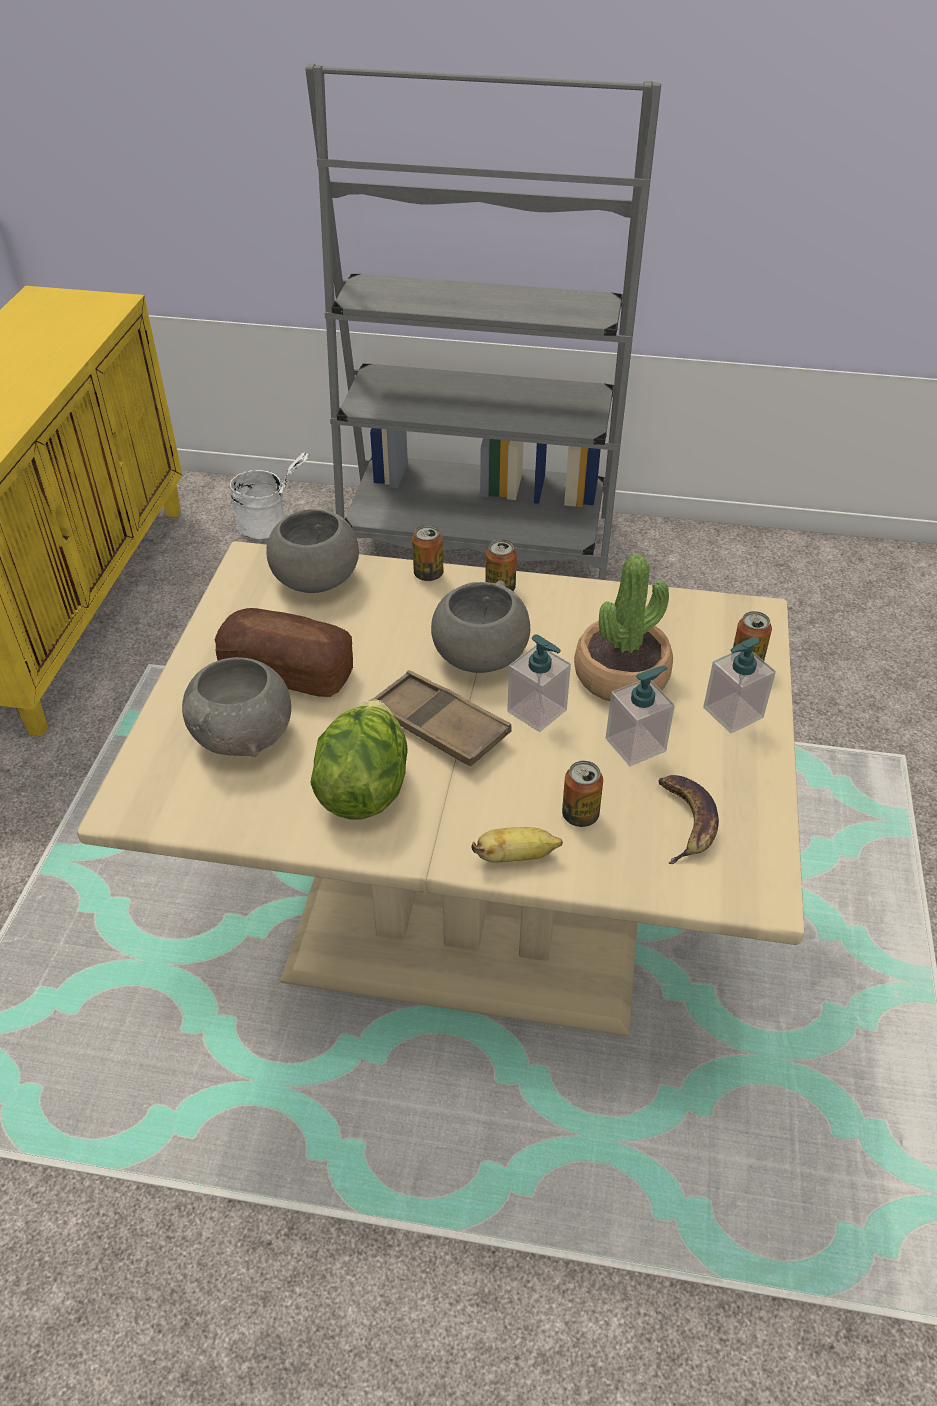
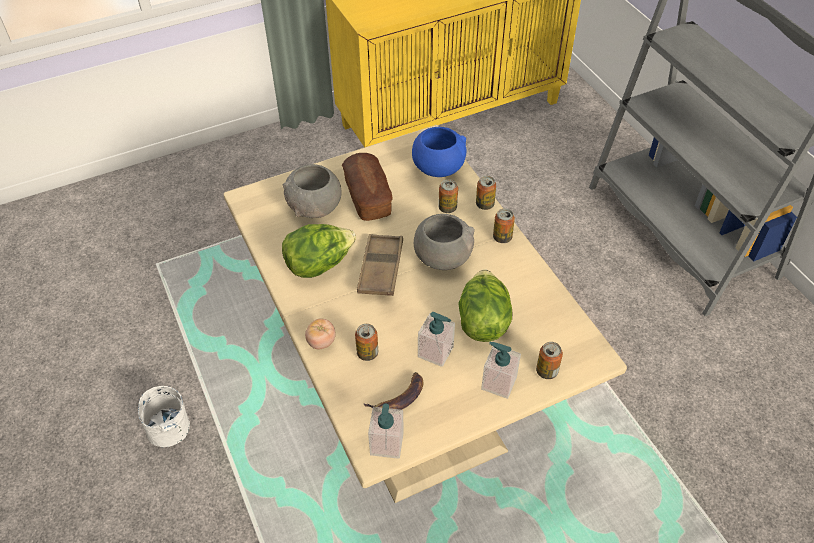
camera: 55 degrees right, 5 degrees up
(270, 525) = (587, 142): white bucket -> white bucket (172, 434)
(315, 580) = (438, 168): grey bowl -> blue bowl
(397, 608) = (447, 208): none -> can
(516, 856) = (321, 342): banana -> tomato
(537, 711) = (424, 300): soap dispenser -> soap dispenser (386, 444)
(621, 675) = (483, 321): potted plant -> lettuce

